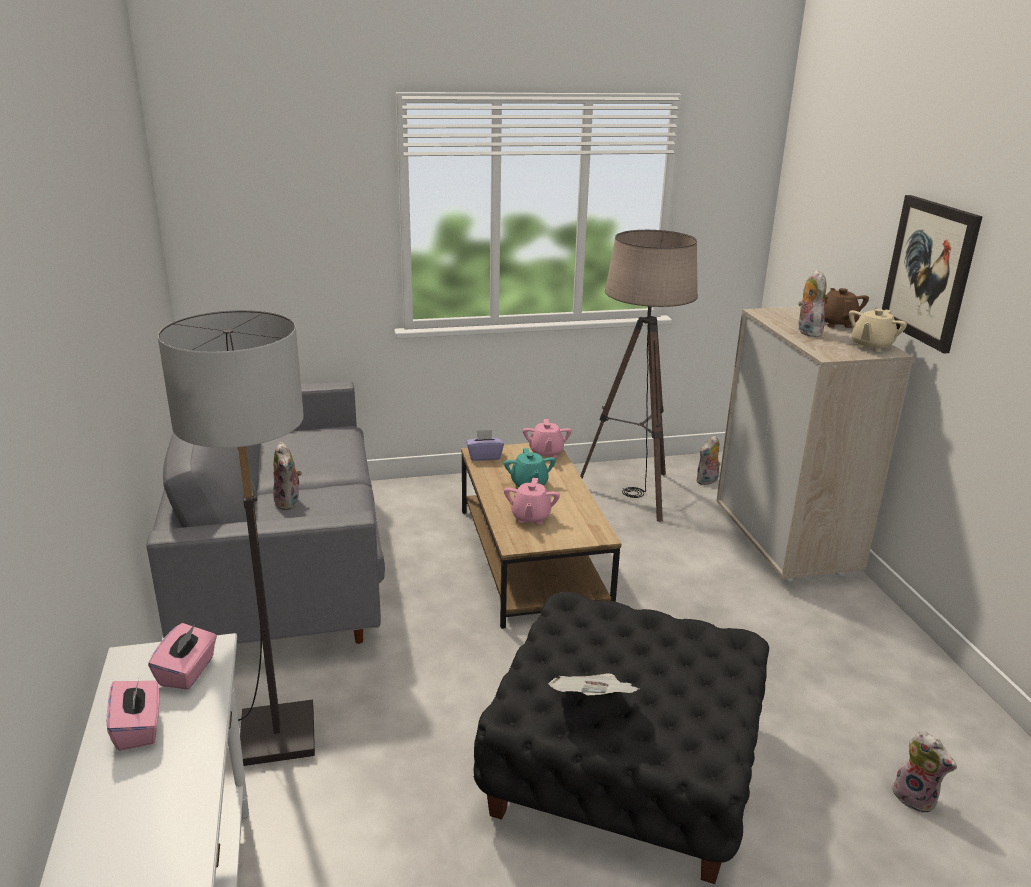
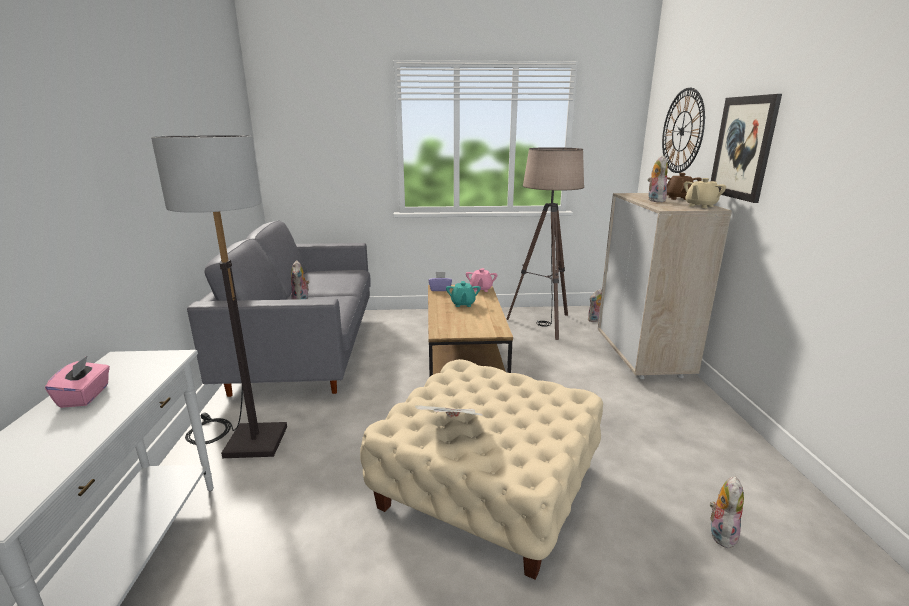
camera: 10 degrees right, 5 degrees down
(187, 672) = (146, 367): pink tissue box -> none
(530, 517) = (456, 320): pink teapot -> none
(625, 767) = (488, 485): black ottoman -> beige ottoman
(838, 217) = (682, 131): none -> wall clock
(916, 797) = (720, 533): plush toy -> plush toy turned 120 degrees counterclockwise

